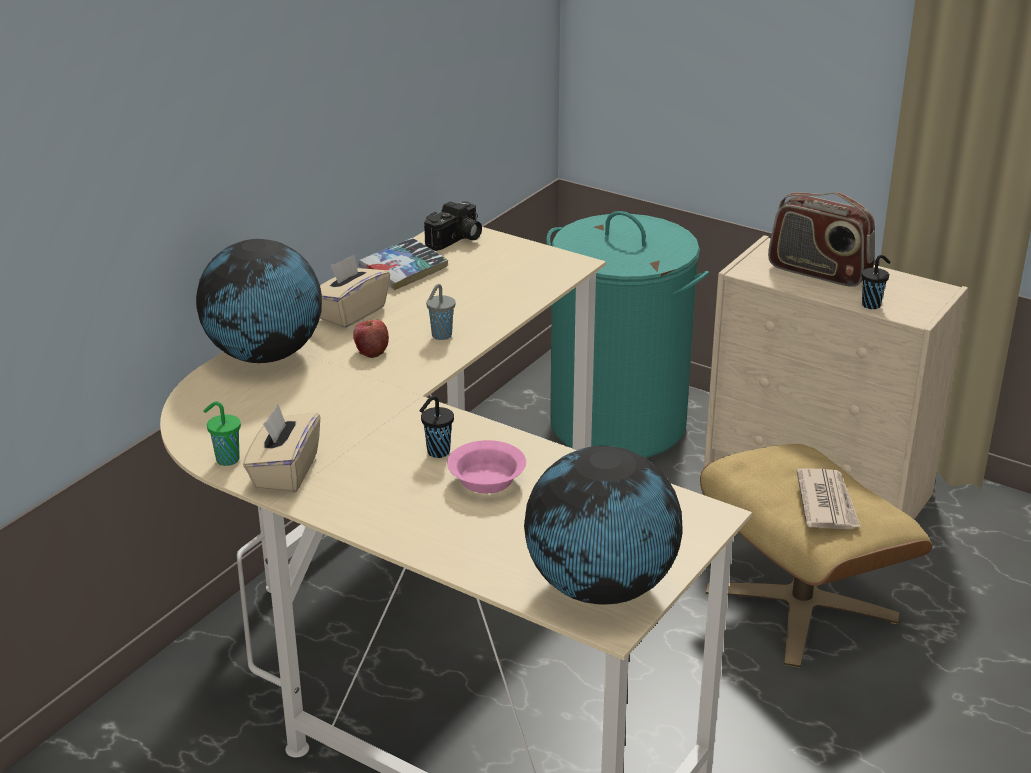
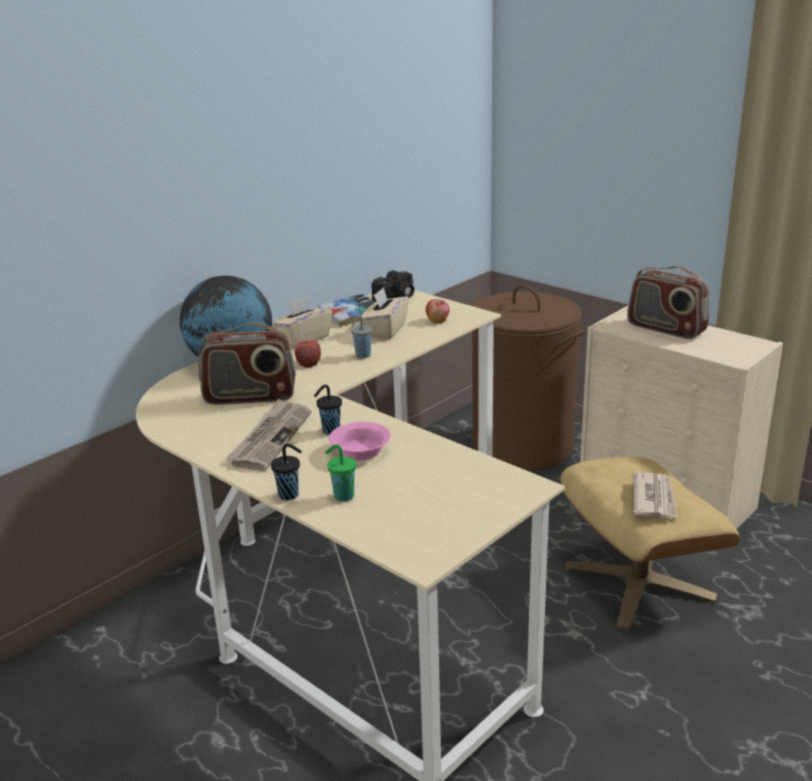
camera: 10 degrees right, 5 degrees down
(226, 459) = (174, 427): green cup -> green cup (342, 496)
(284, 472) = (212, 438): beige tissue box -> beige tissue box (385, 330)
(311, 407) = (250, 397): none -> radio
(363, 467) = (271, 438): none -> newspaper
(524, 275) = (438, 320): none -> apple
(600, 588) = (422, 534): globe -> none
(618, 424) = (523, 446): turquoise laundry basket -> brown laundry basket
(872, 305) = (703, 351): black cup -> black cup (290, 495)

